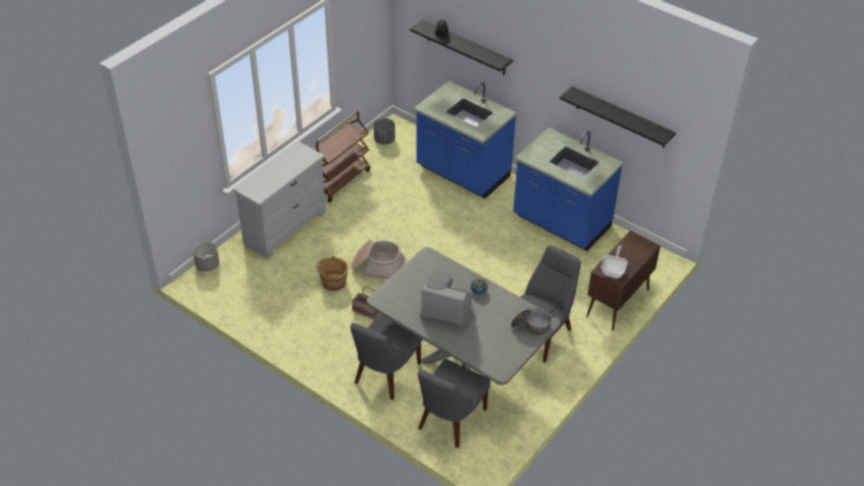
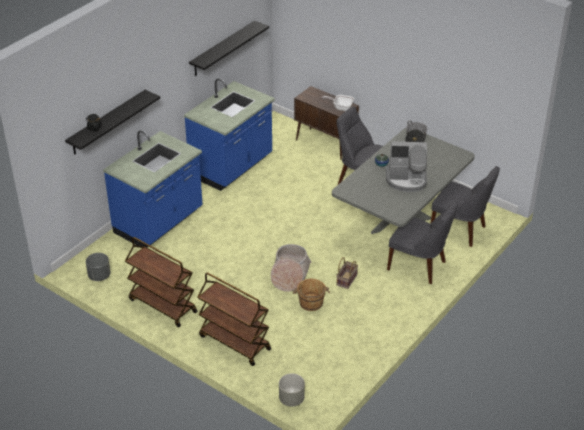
camera: 90 degrees left, 5 degrees down
(285, 228) = (234, 342): white dresser -> brown cart
(447, 311) = (406, 180): coffee machine -> coffee machine turned 105 degrees counterclockwise

